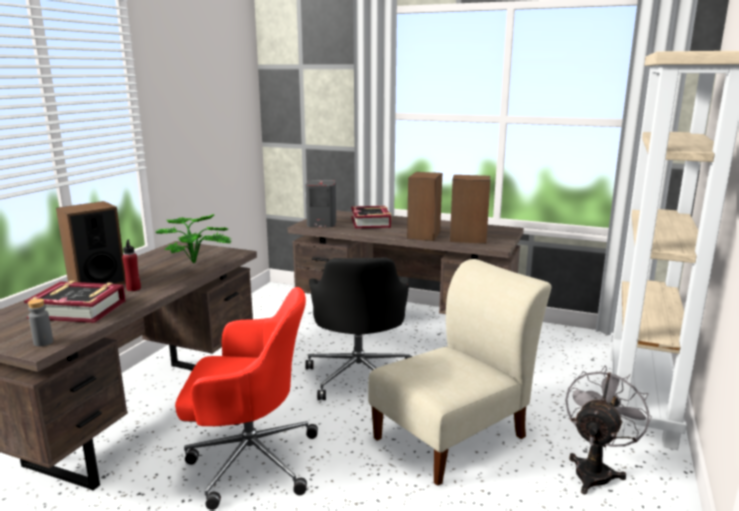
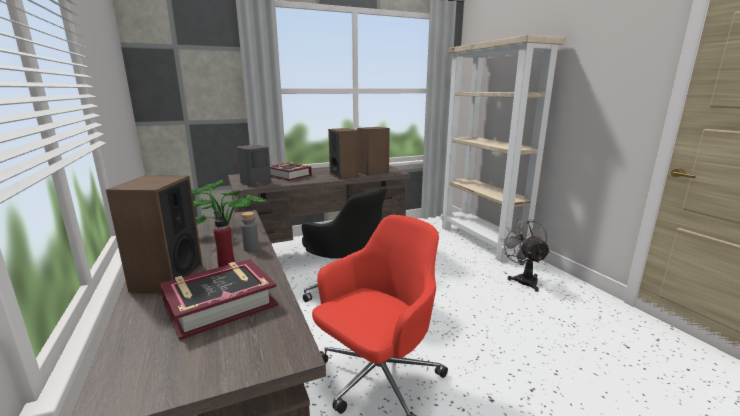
camera: 45 degrees left, 0 degrees up
(43, 342) = (276, 346): grey bottle -> grey bottle (251, 249)
(454, 435) = (451, 295): beige chair -> none

